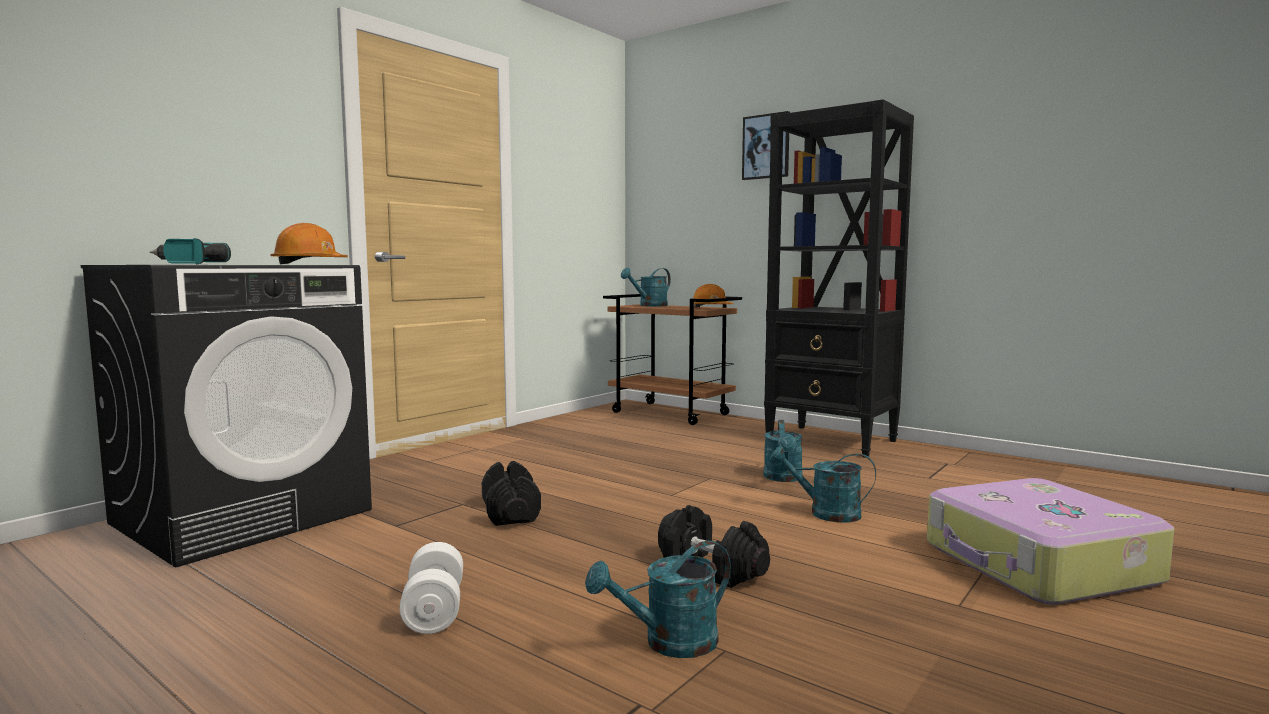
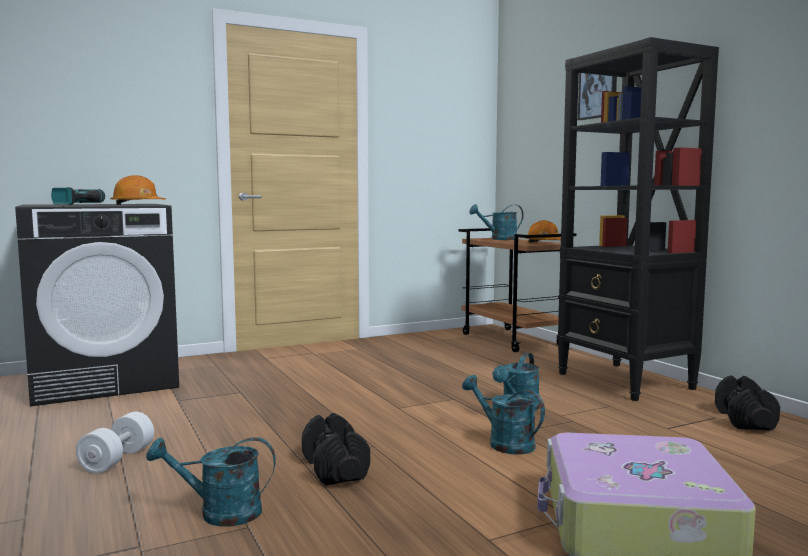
camera: 25 degrees right, 0 degrees up
(511, 512) = (262, 403): black dumbbell -> black dumbbell (745, 420)

